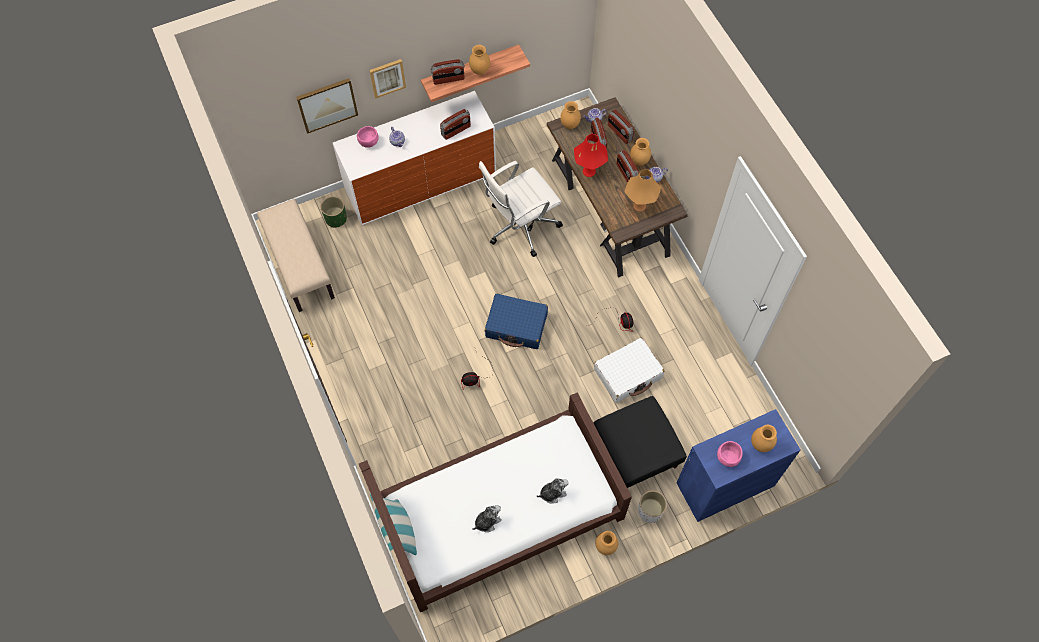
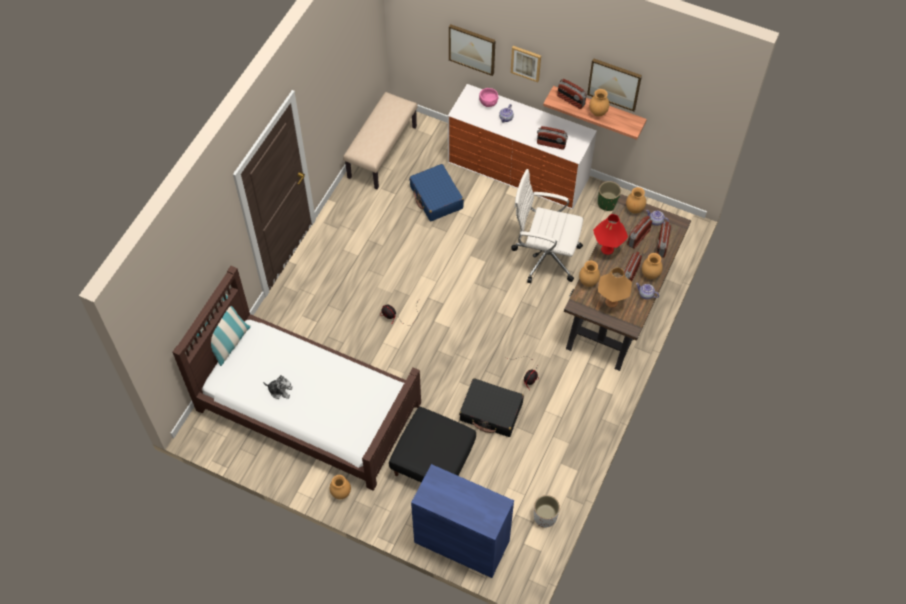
camera: 50 degrees right, 5 degrees down
(336, 219) = (438, 144): green planter -> green planter (607, 203)
(480, 33) = (614, 83): none -> picture
(516, 326) = (461, 312): blue suitcase -> blue suitcase (436, 198)
(552, 492) = (336, 416): plush toy -> none
(628, 374) = (491, 412): white suitcase -> black suitcase
(650, 511) = (394, 503): white planter -> white planter (545, 516)
(727, 457) = (443, 493): pink bowl -> none
(761, 444) = (474, 509): brown vase -> brown vase (588, 282)

